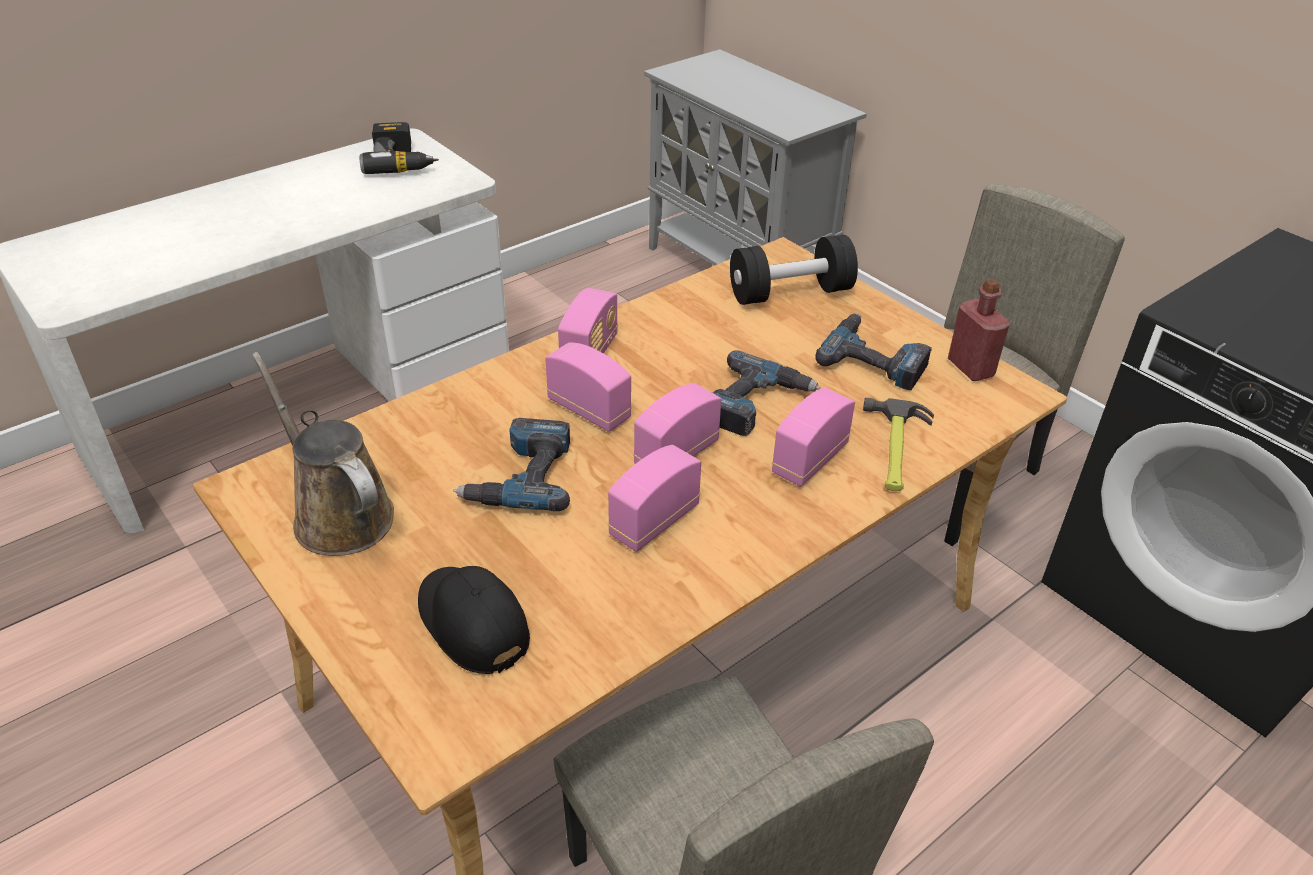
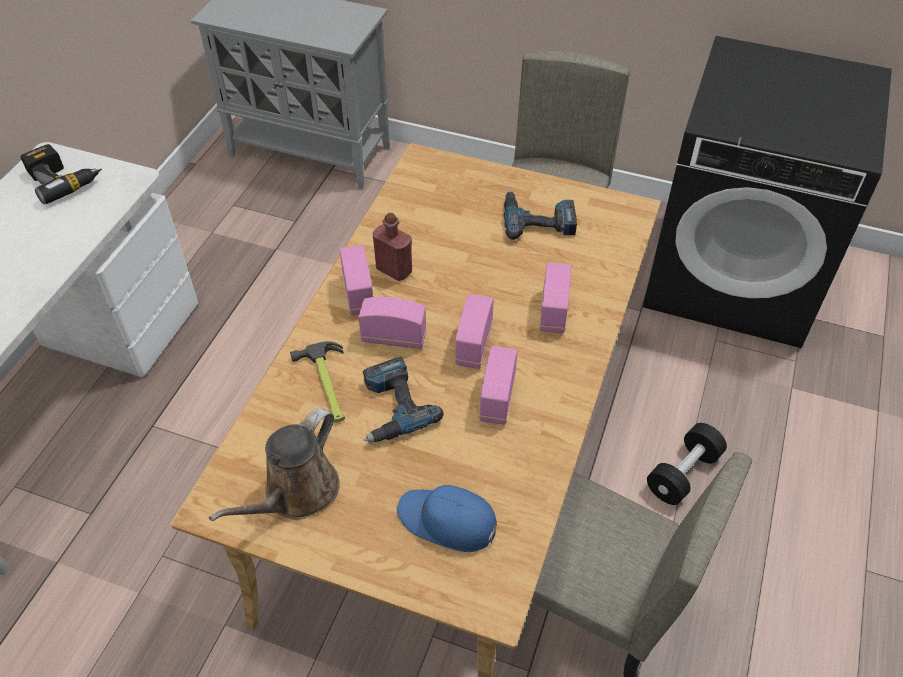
camera: 30 degrees left, 10 degrees up
(338, 514) = (296, 494): brown watering can -> brown watering can turned 75 degrees counterclockwise
(472, 623) = (447, 521): black cap -> blue cap
(754, 404) = (492, 286): power drill -> none
(790, 293) = (450, 189): black dumbbell -> black dumbbell (683, 473)
(895, 450) = (595, 282): hammer -> hammer (327, 385)
(970, 368) = (596, 202): red bottle -> red bottle (394, 270)

